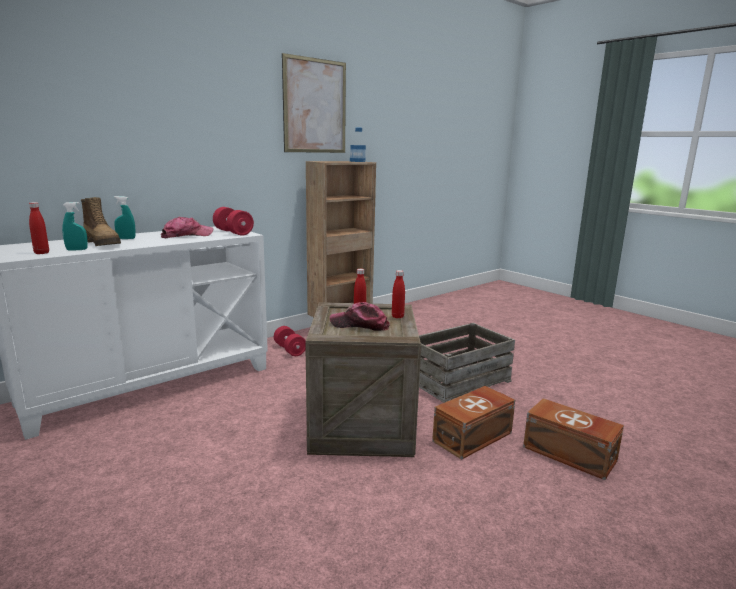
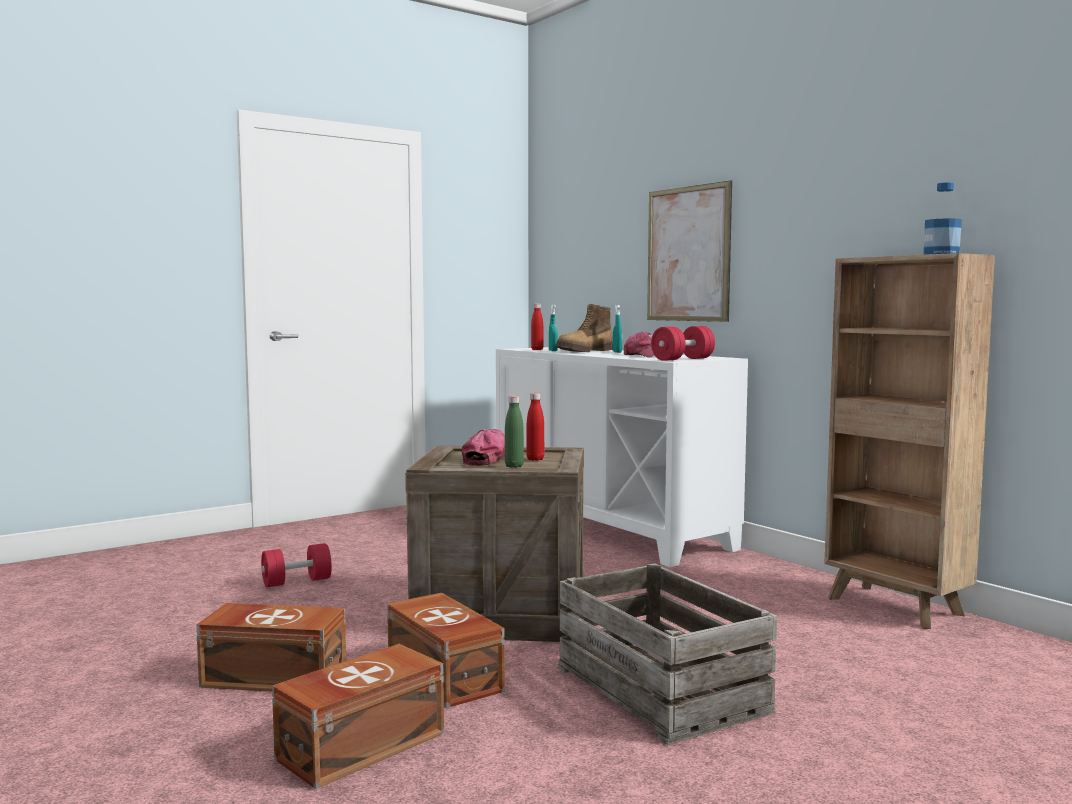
camera: 95 degrees right, 10 degrees down
(290, 350) = (750, 576): red dumbbell -> red dumbbell (297, 582)
(315, 106) = (910, 156): picture -> picture (688, 254)
(397, 316) = (514, 466): red bottle -> green bottle
(507, 506) = (273, 676): none -> brown storage box

